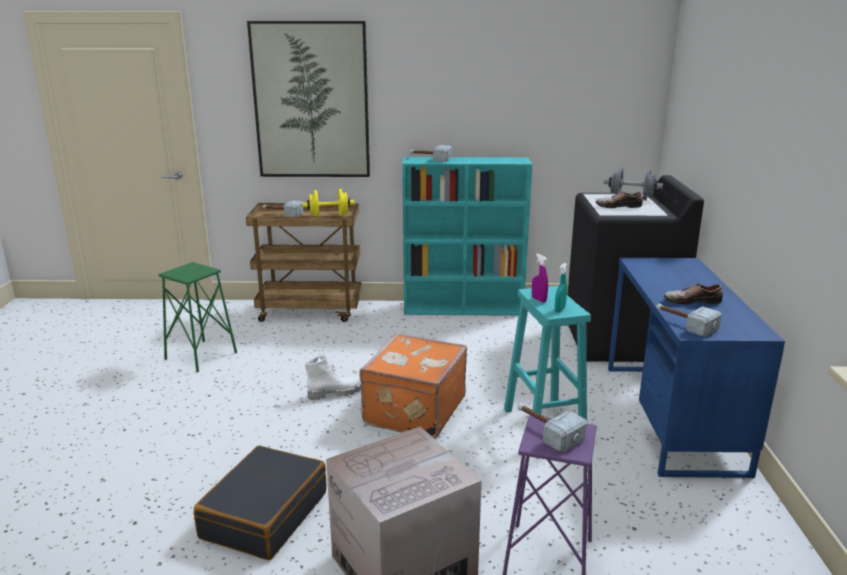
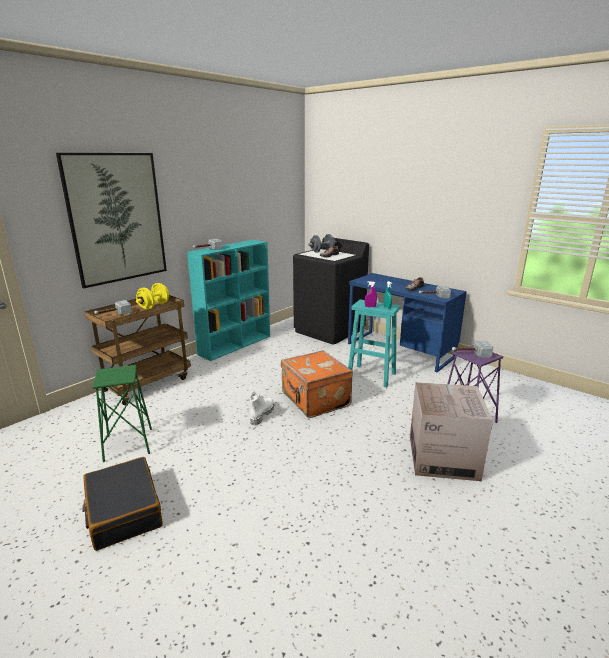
camera: 50 degrees left, 0 degrees up
(264, 514) = (356, 484): black suitcase -> black suitcase (123, 511)

